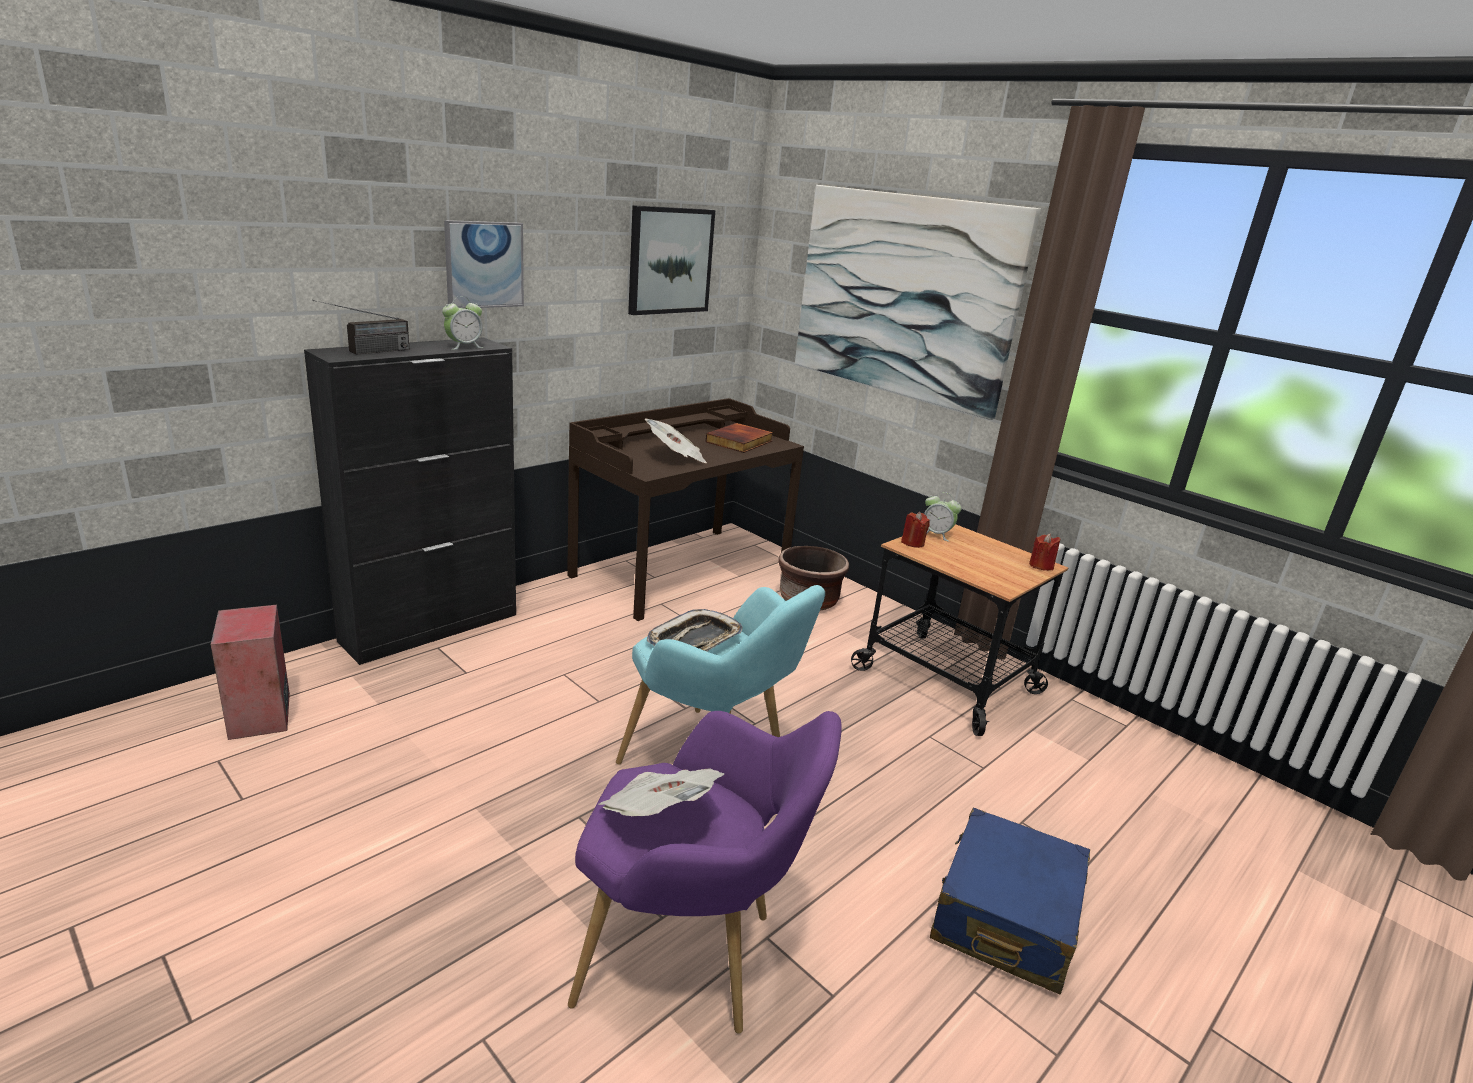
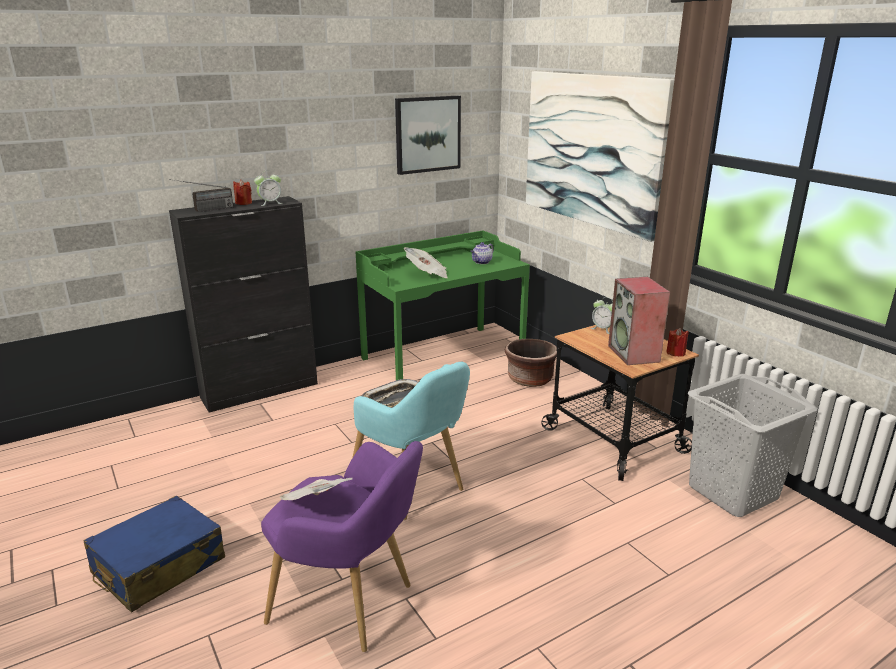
camera: 15 degrees right, 0 degrees up
(261, 716) = (142, 440): speaker -> speaker (634, 354)
(484, 264) = (287, 148): picture -> none
(681, 570) = (443, 356): brown desk -> green desk
(740, 442) = (481, 262): book -> teapot
(912, 543) = (580, 335): red candle -> red candle (243, 203)
(1005, 917) = (583, 604): blue suitcase -> blue suitcase (158, 566)
(1114, 743) = (733, 492): none -> grey laundry basket

